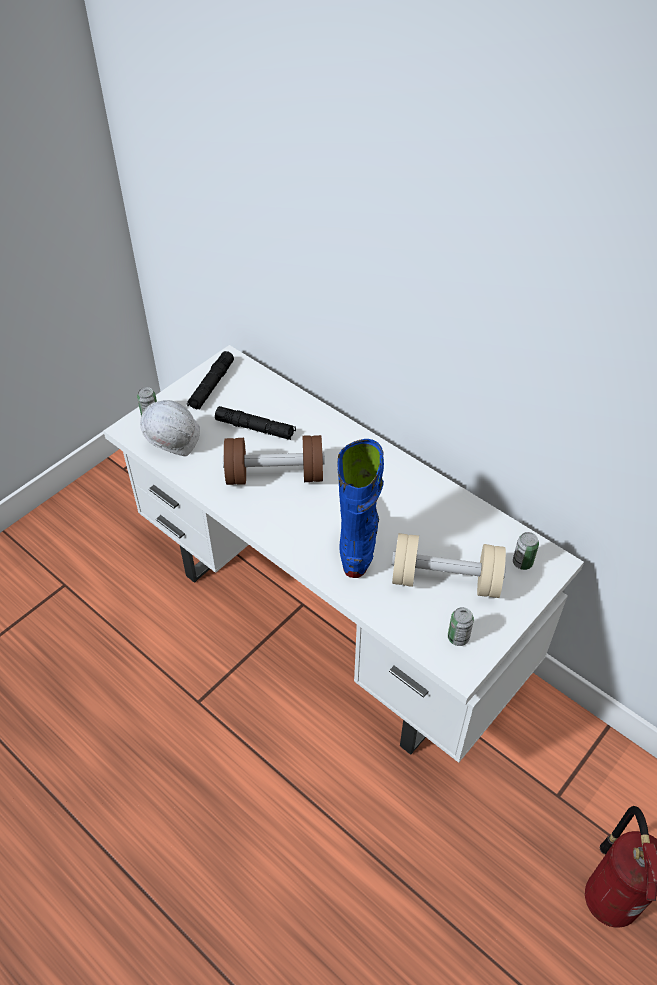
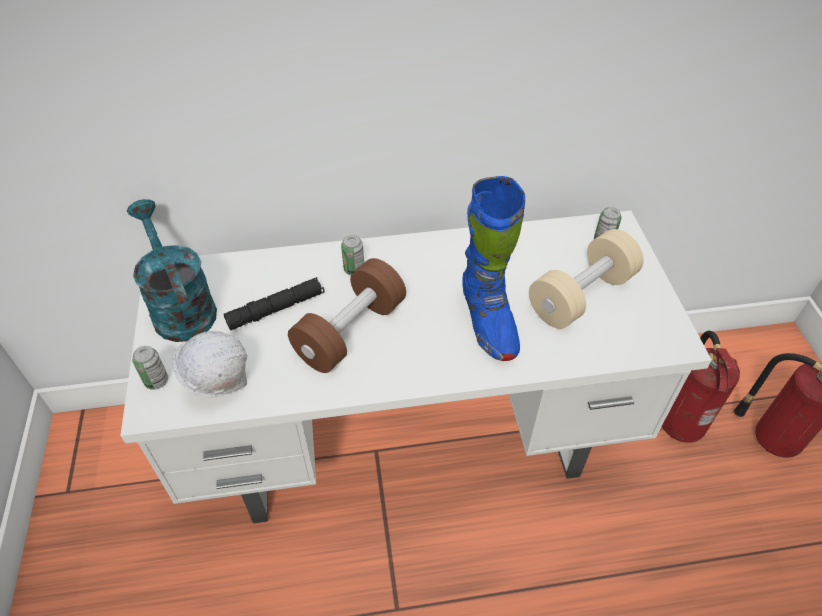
camera: 50 degrees left, 0 degrees up
(211, 386) = (180, 306): black flashlight -> turquoise watering can
(359, 541) = (488, 322): blue boot -> blue boot turned 150 degrees counterclockwise
(458, 637) = (647, 326): can -> can (354, 269)
(544, 805) = (681, 422): none -> fire extinguisher

